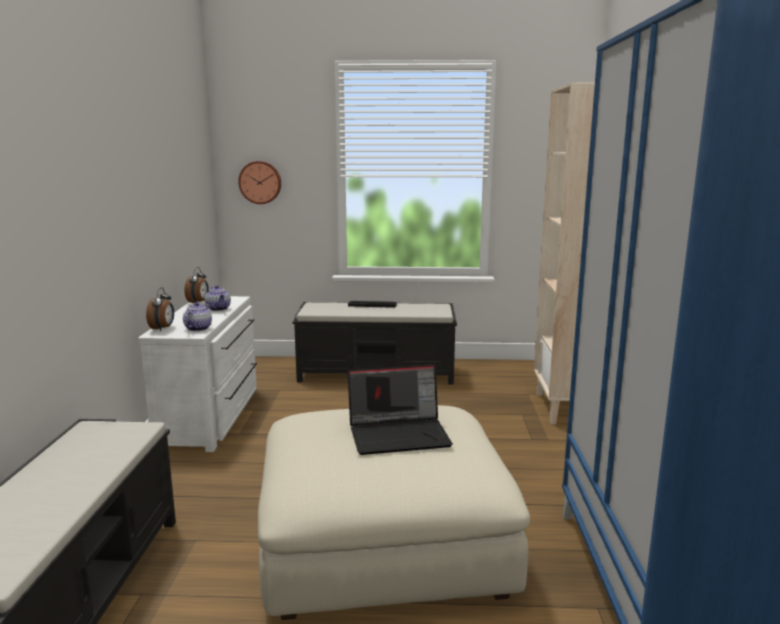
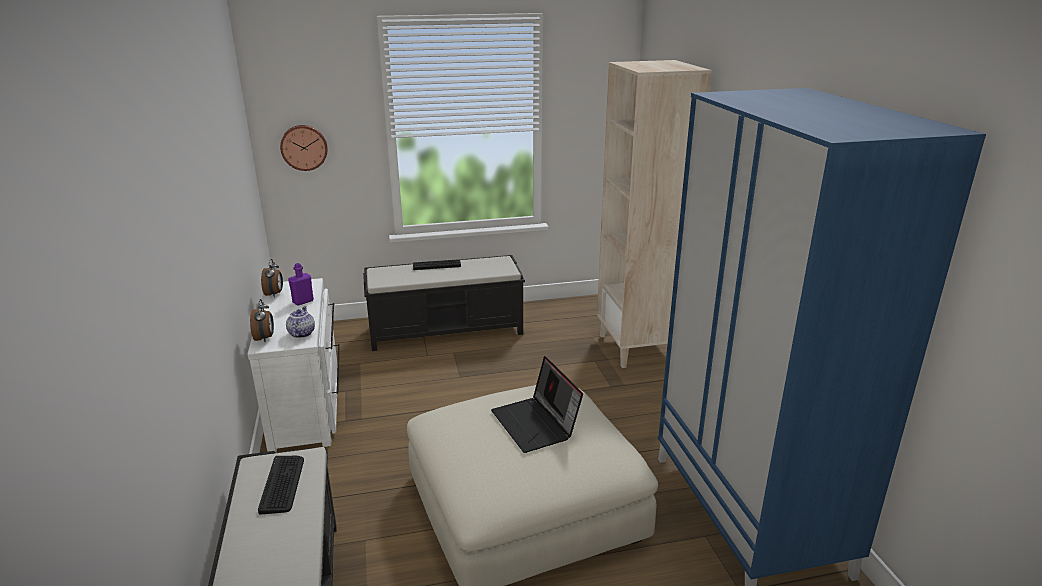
camera: 15 degrees left, 10 degrees up
(99, 446) = (282, 484): none -> keyboard
(219, 309) = (303, 301): teapot -> purple bottle
(400, 434) = (536, 424): laptop -> laptop turned 90 degrees clockwise

